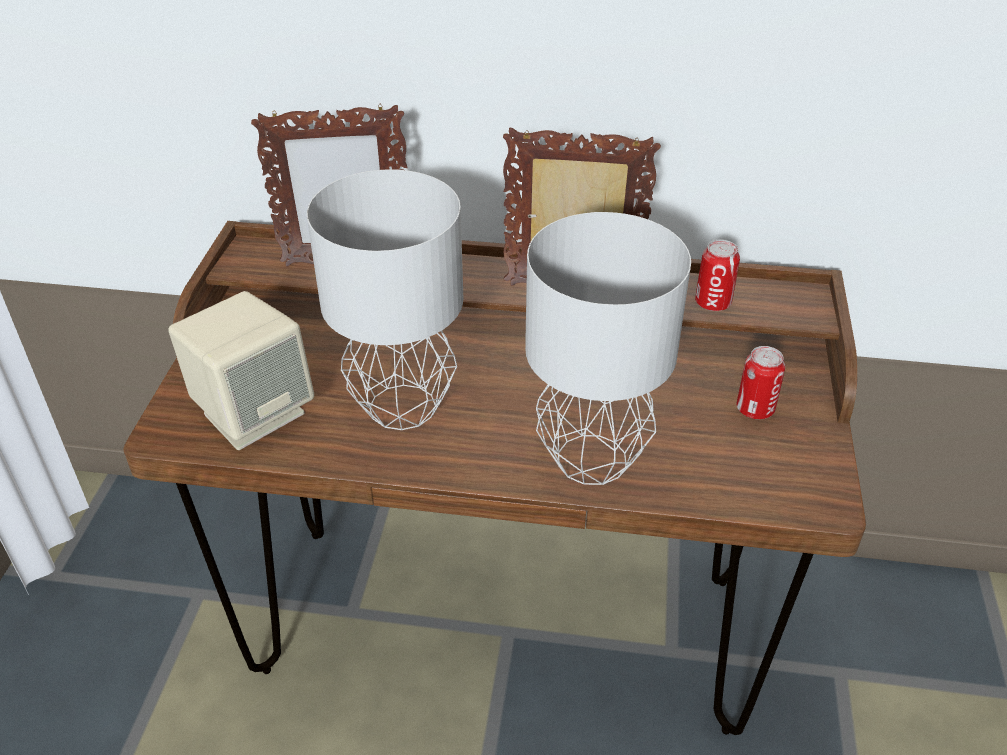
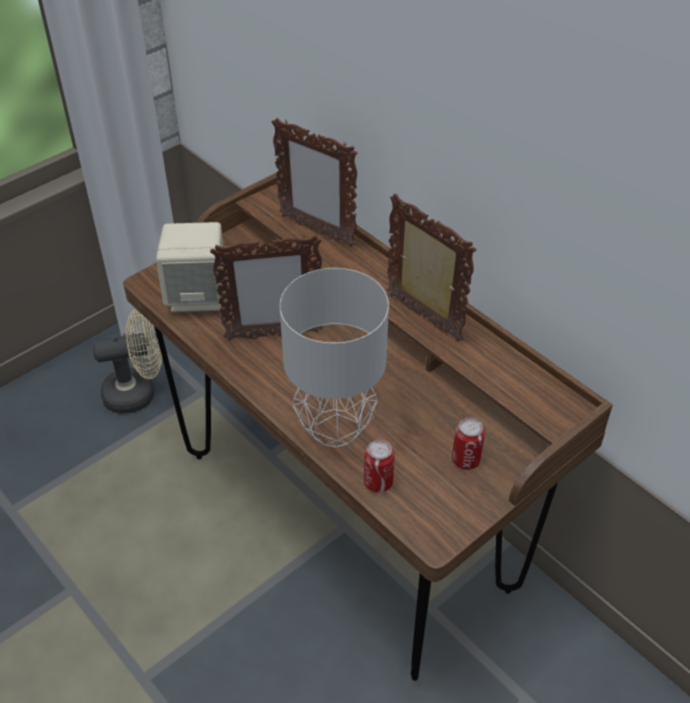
camera: 40 degrees right, 5 degrees up
(110, 647) = (138, 392): none -> beige fan
(402, 405) = (272, 335): grey table lamp -> picture frame
(713, 303) = (498, 376): can -> can (378, 482)

